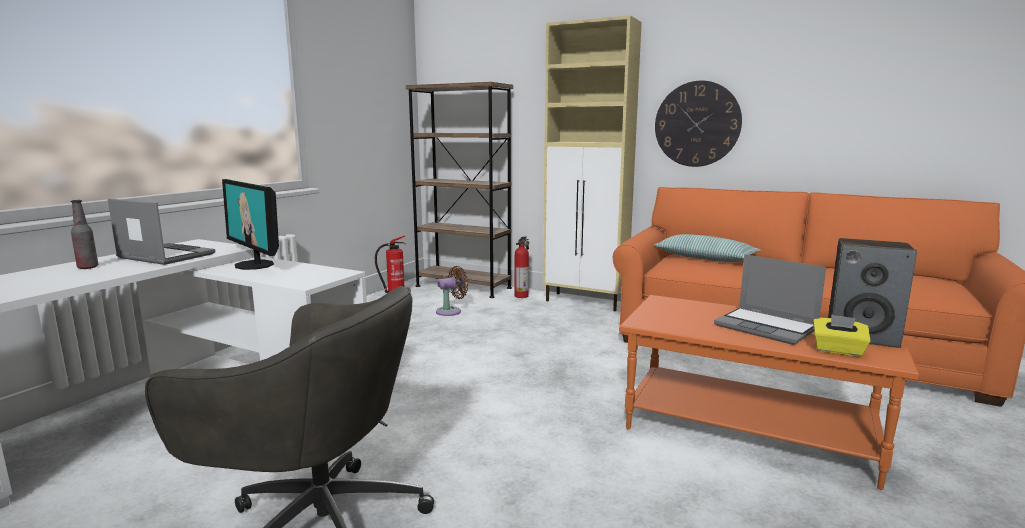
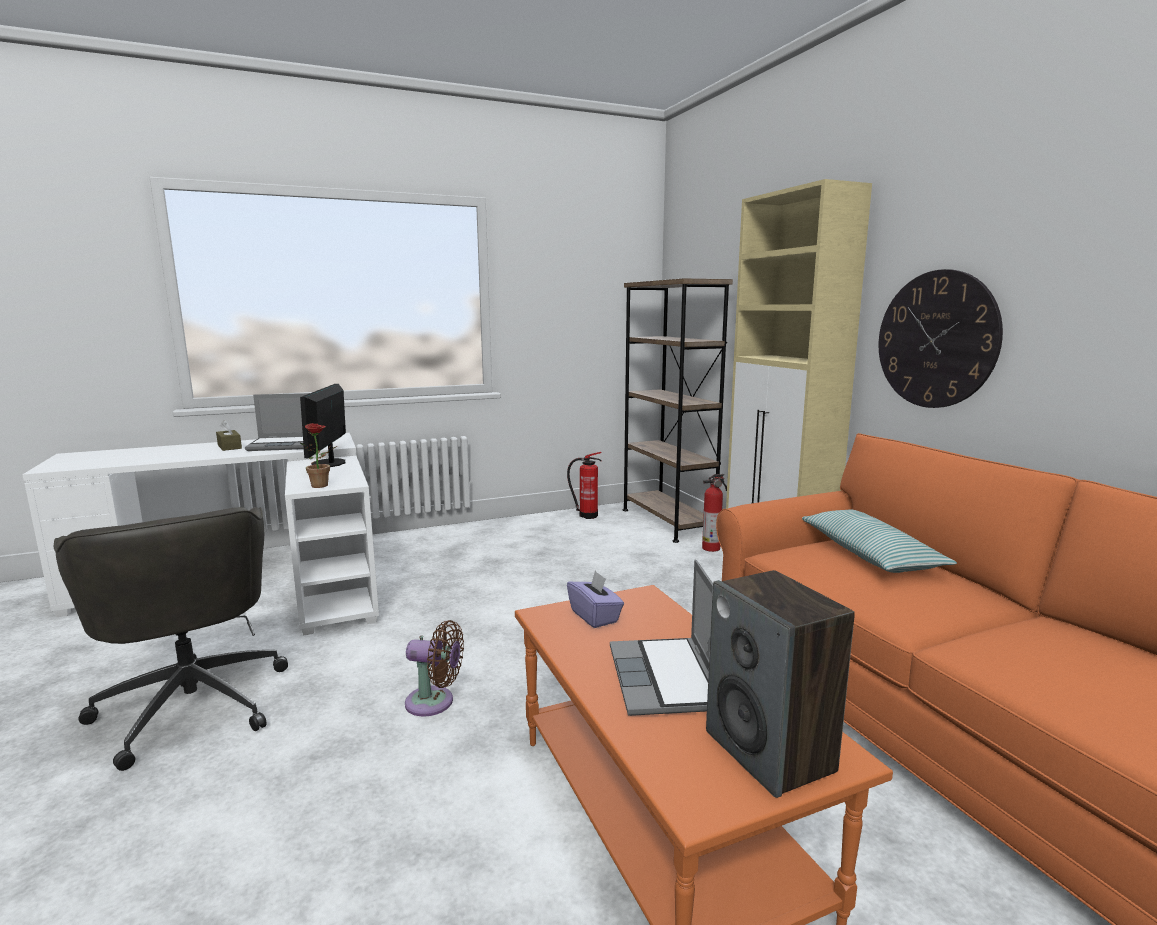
camera: 40 degrees right, 0 degrees up
(88, 267) = (229, 447): bottle -> brown tissue box
(164, 256) = (286, 445): laptop -> laptop turned 105 degrees clockwise
(320, 278) = (323, 485): none -> potted plant
(451, 311) = (606, 547): brown fan -> brown fan (434, 702)
(667, 315) = (595, 616): none -> purple tissue box
(838, 350) = (665, 752): yellow tissue box -> none

